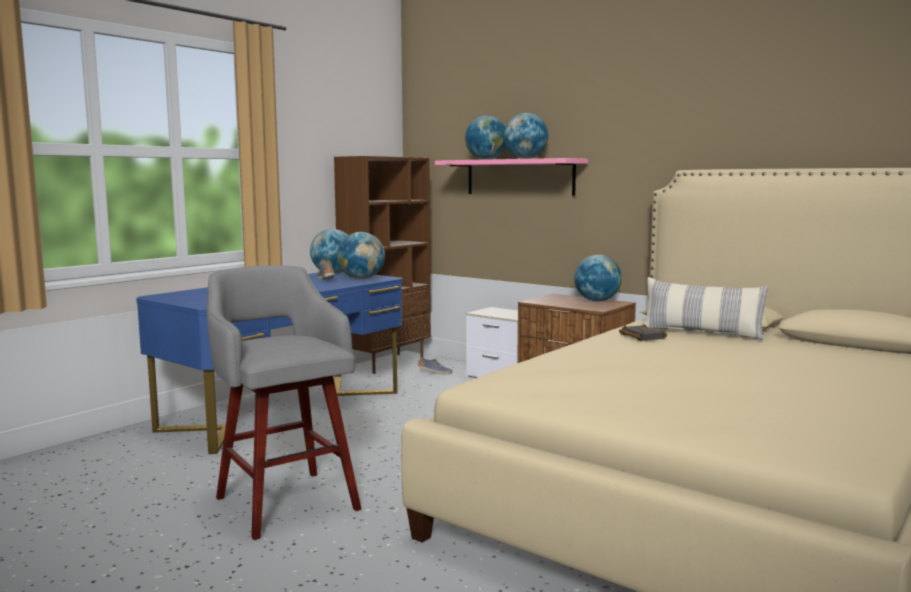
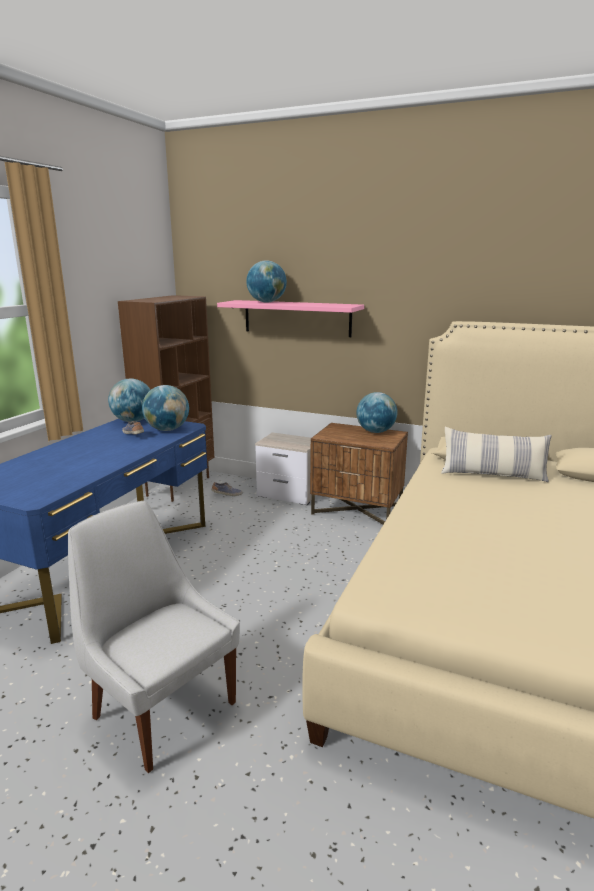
camera: 15 degrees left, 10 degrees up
(285, 501) = (161, 707): grey stool -> white chair
(525, 158) = (306, 304): globe -> none
(640, 337) = (450, 486): black book -> none

